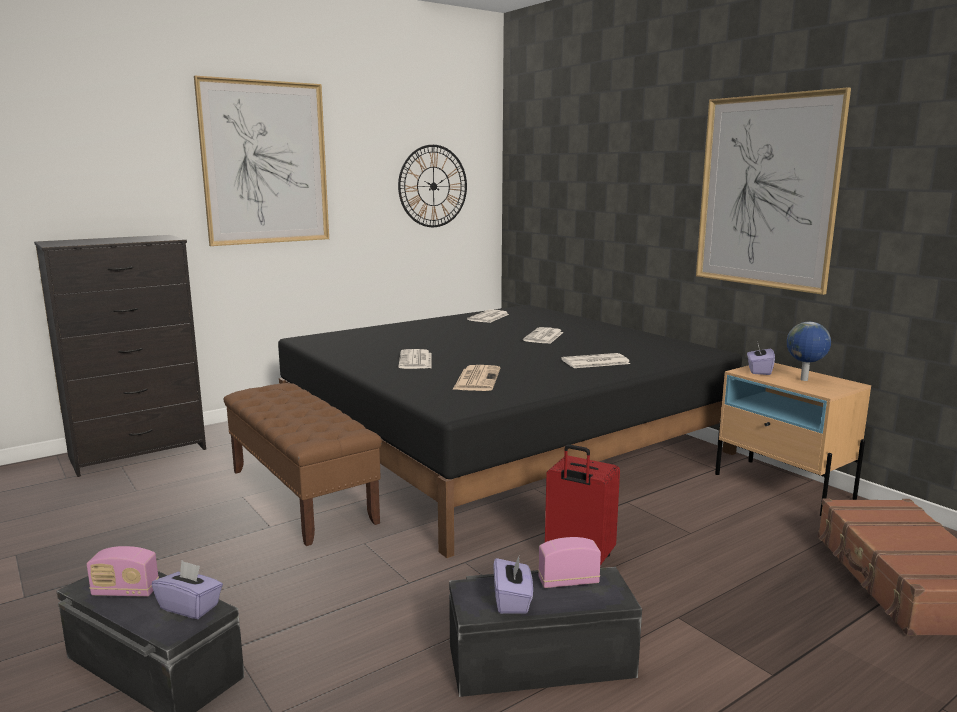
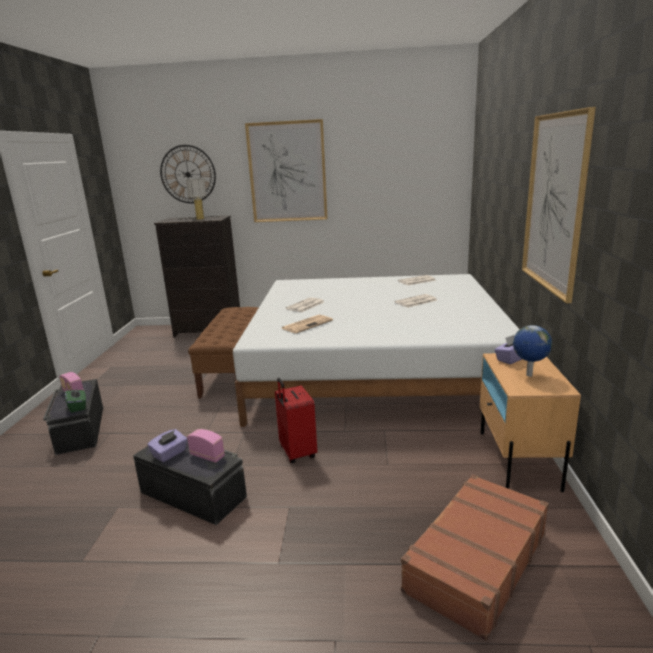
camera: 40 degrees right, 5 degrees up
(122, 239) = (198, 218): none -> table lamp
(190, 607) = (78, 407): purple tissue box -> green tissue box
(433, 186) = (408, 183): wall clock -> wall clock (188, 174)
(500, 442) = (375, 369): black bed -> white bed
(595, 362) = (401, 327): newspaper -> none

